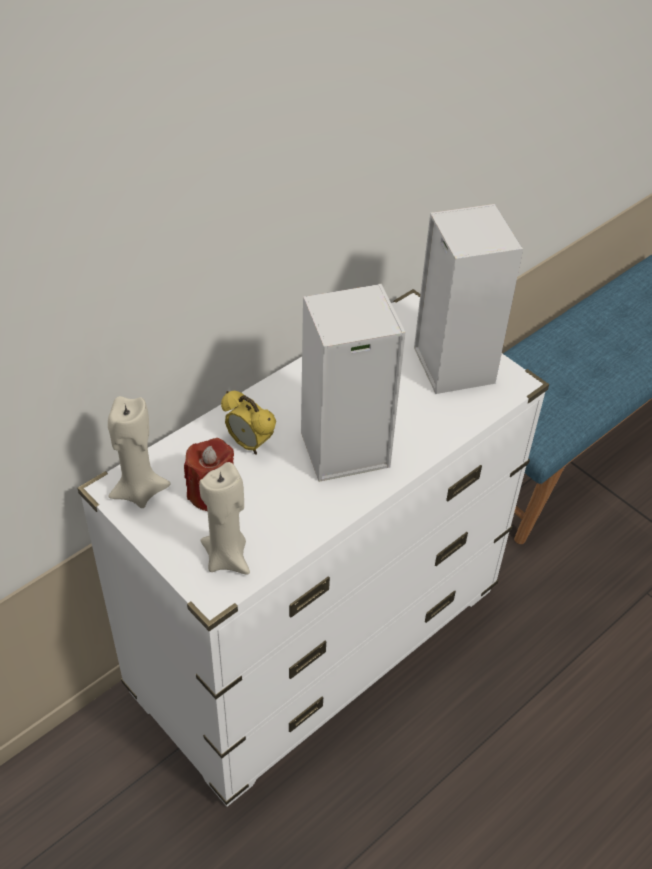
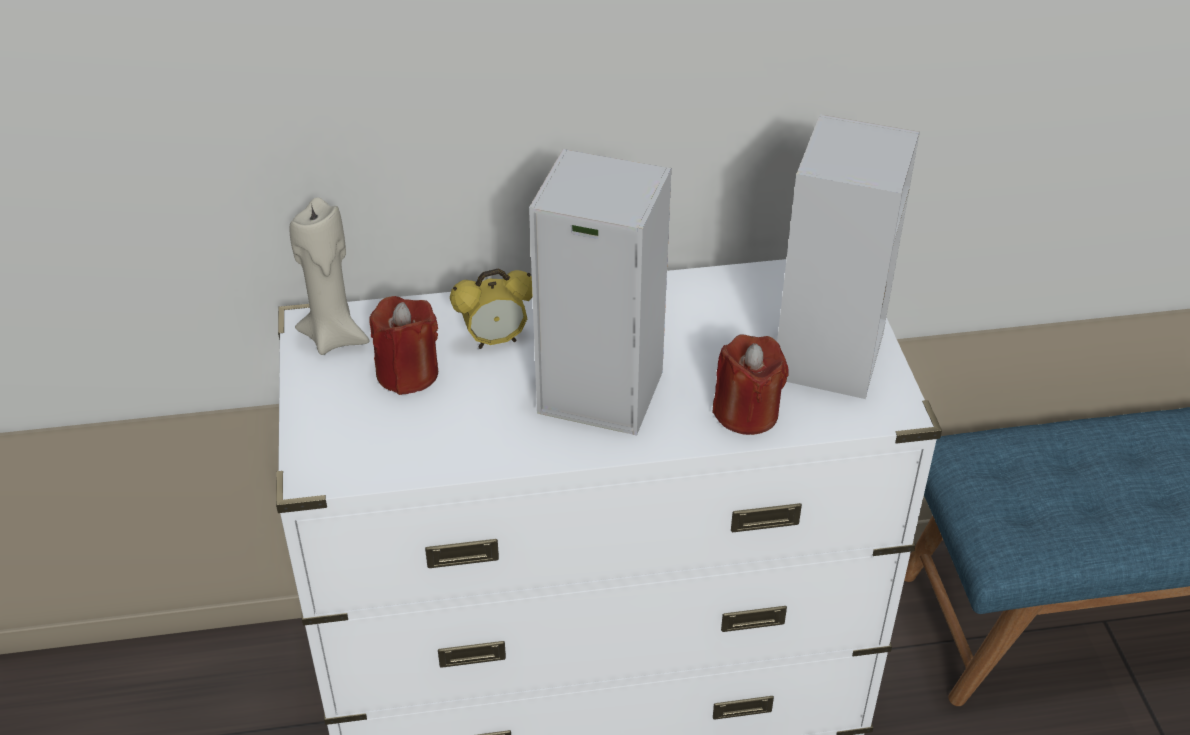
camera: 35 degrees right, 5 degrees down
(227, 557) = (362, 445): beige candle -> none
(249, 444) = (495, 341): alarm clock -> alarm clock turned 90 degrees counterclockwise
(439, 422) = (746, 412): none -> red candle

